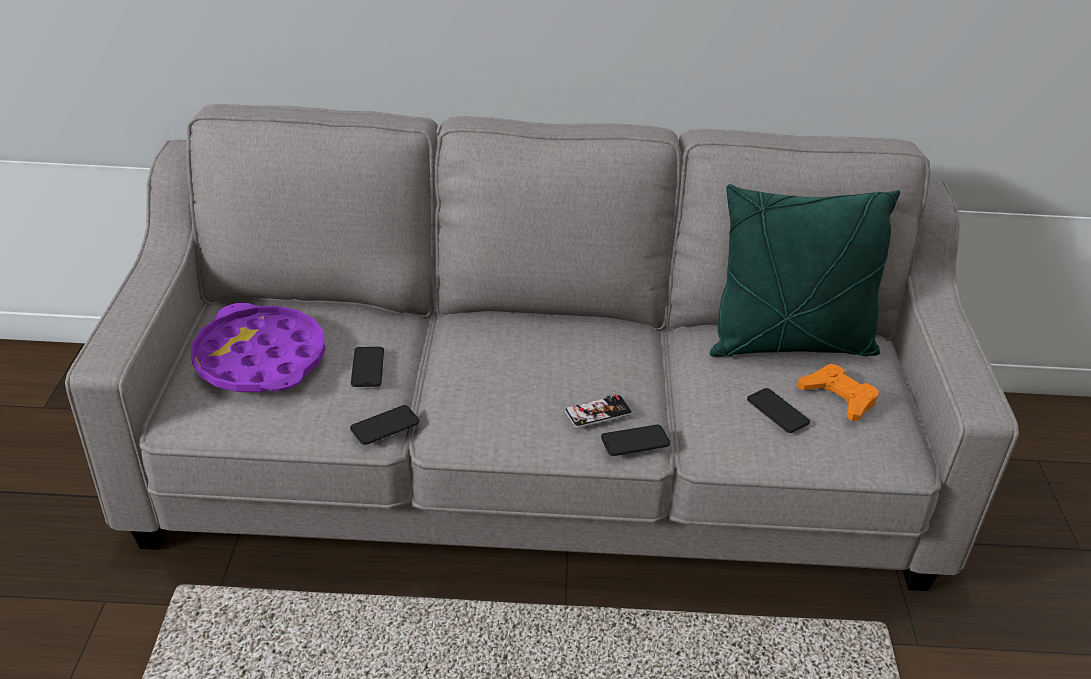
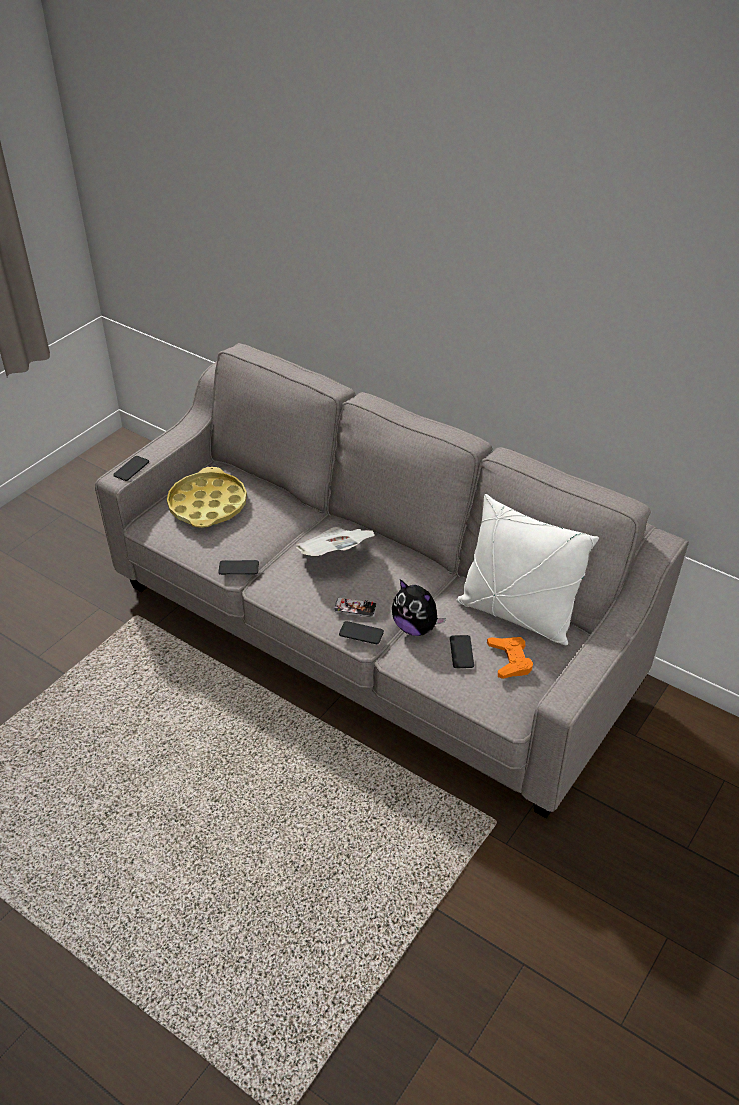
camera: 35 degrees right, 5 degrees up
(260, 359) = (207, 505): purple tray -> yellow tray
(367, 367) = (257, 531): phone -> phone (131, 468)
(507, 359) = (335, 556): none -> newspaper
(691, 406) = (415, 627): none -> plush toy
(789, 344) = (516, 615): green pillow -> white pillow

